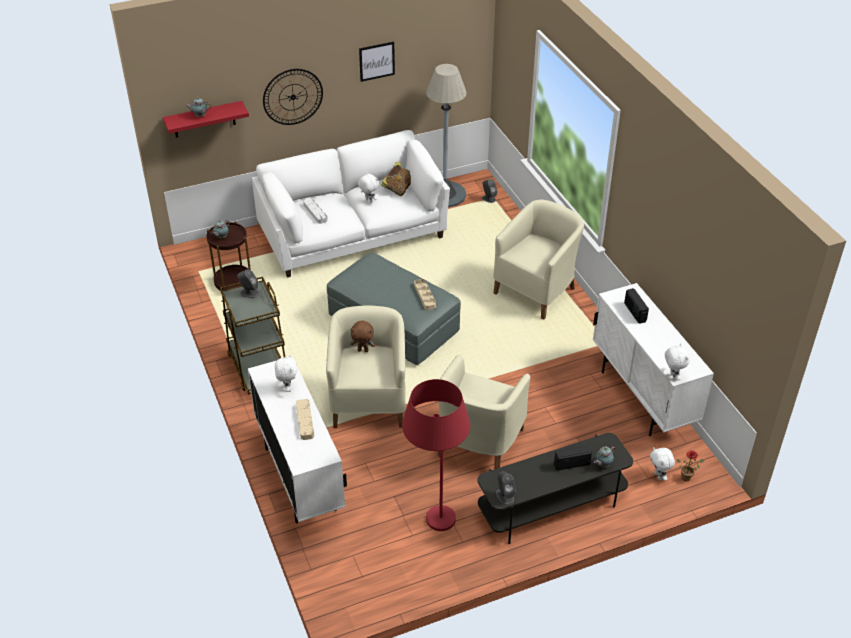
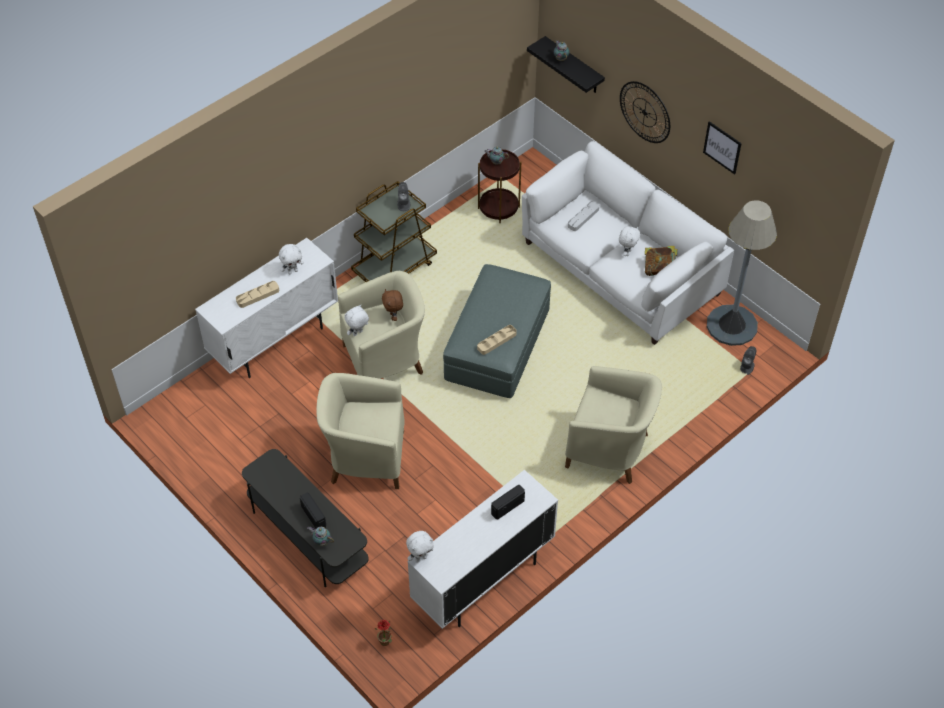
camera: 70 degrees right, 10 degrees up
(204, 119) = (574, 66): red shelf -> black shelf
(435, 532) = (248, 454): red floor lamp -> none
(504, 496) = (257, 474): grey speaker -> none
(658, 476) = (378, 617): white plush toy -> white plush toy (358, 333)

